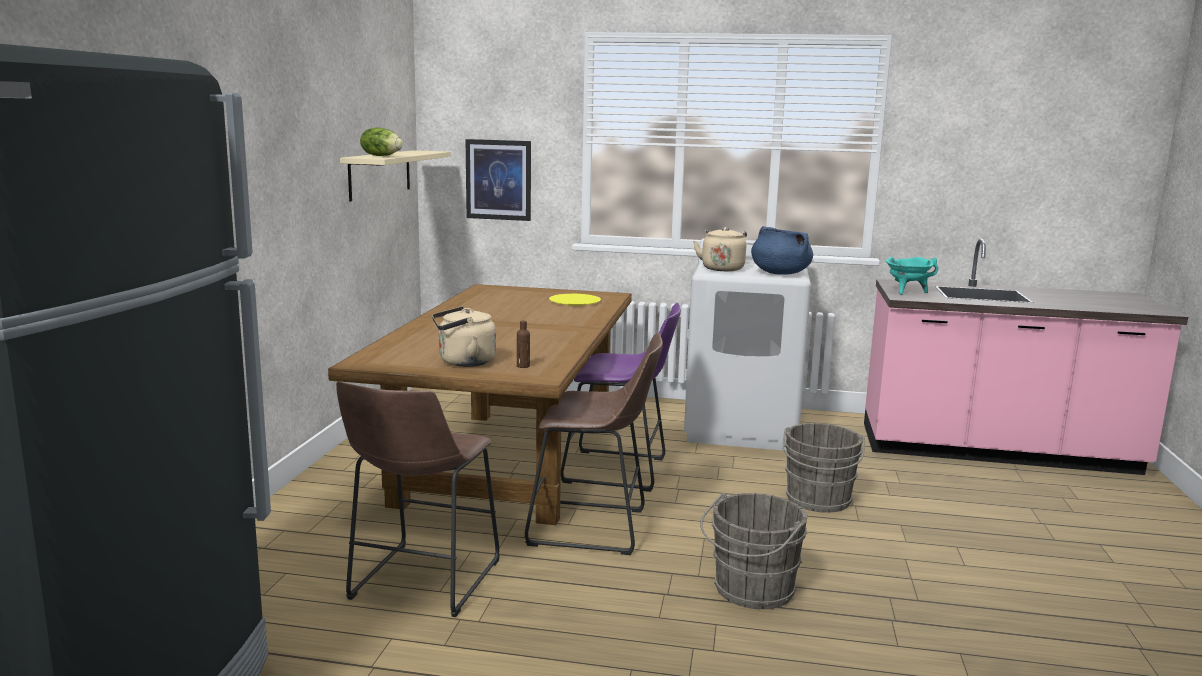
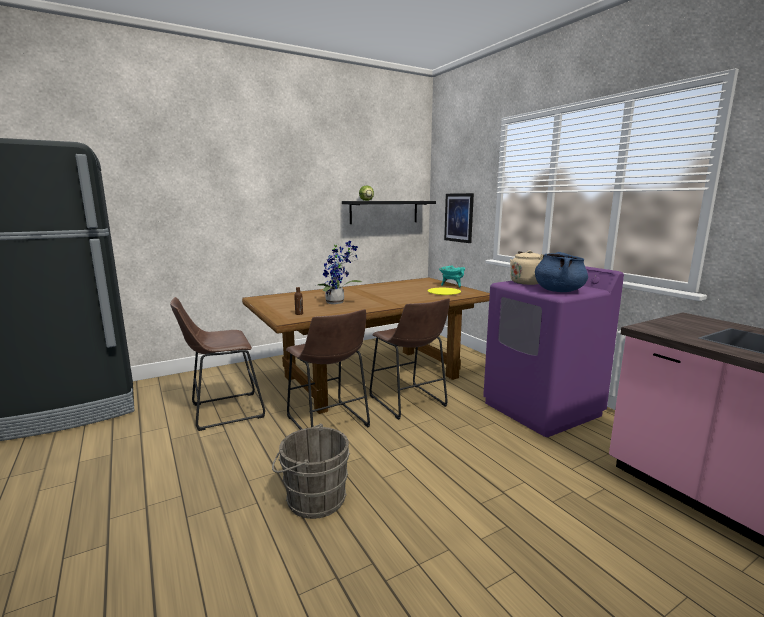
camera: 50 degrees right, 0 degrees up
(380, 174) = (384, 212): beige shelf -> black shelf
(463, 362) = (286, 306): beige kettle -> none
(506, 341) = (337, 302): none -> potted plant
(621, 471) = (409, 403): purple stool -> brown stool
(742, 428) = (542, 409): white washing machine -> purple washing machine
(818, 501) = (482, 475): grey bucket -> none
(907, 292) = (668, 326): turquoise cooking pot -> turquoise cooking pot (451, 285)

